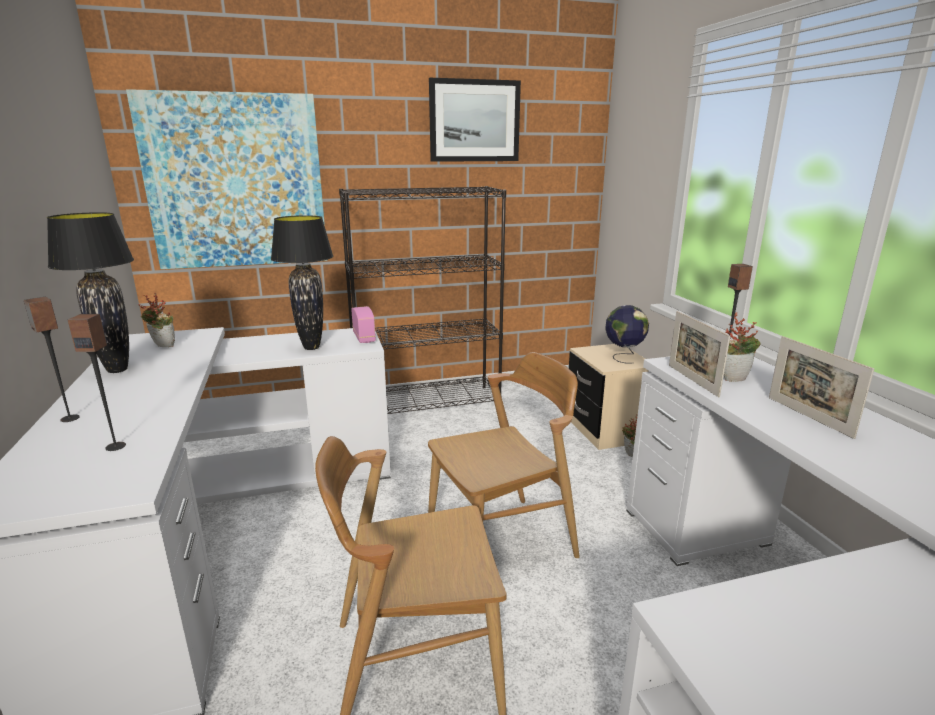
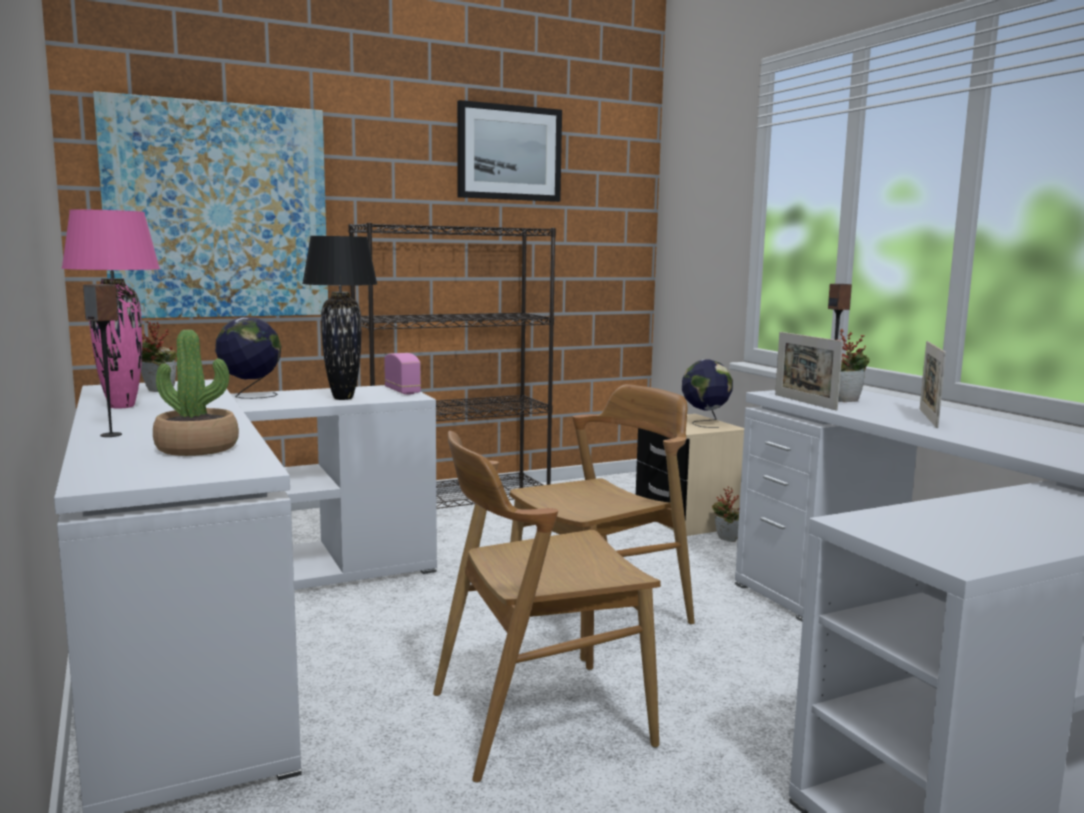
camera: 10 degrees left, 10 degrees down
(116, 446) = (197, 448): speaker -> potted plant
(117, 370) = (121, 406): black table lamp -> pink table lamp
(244, 342) = (250, 396): none -> globe
(808, 416) = (928, 418): picture frame -> picture frame turned 45 degrees clockwise

